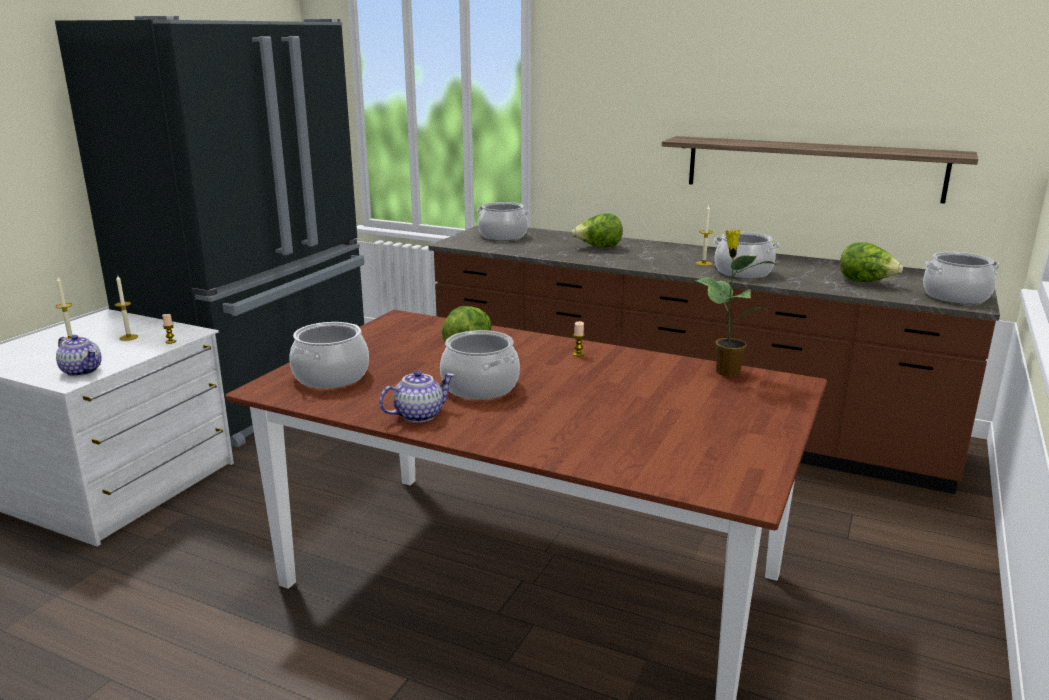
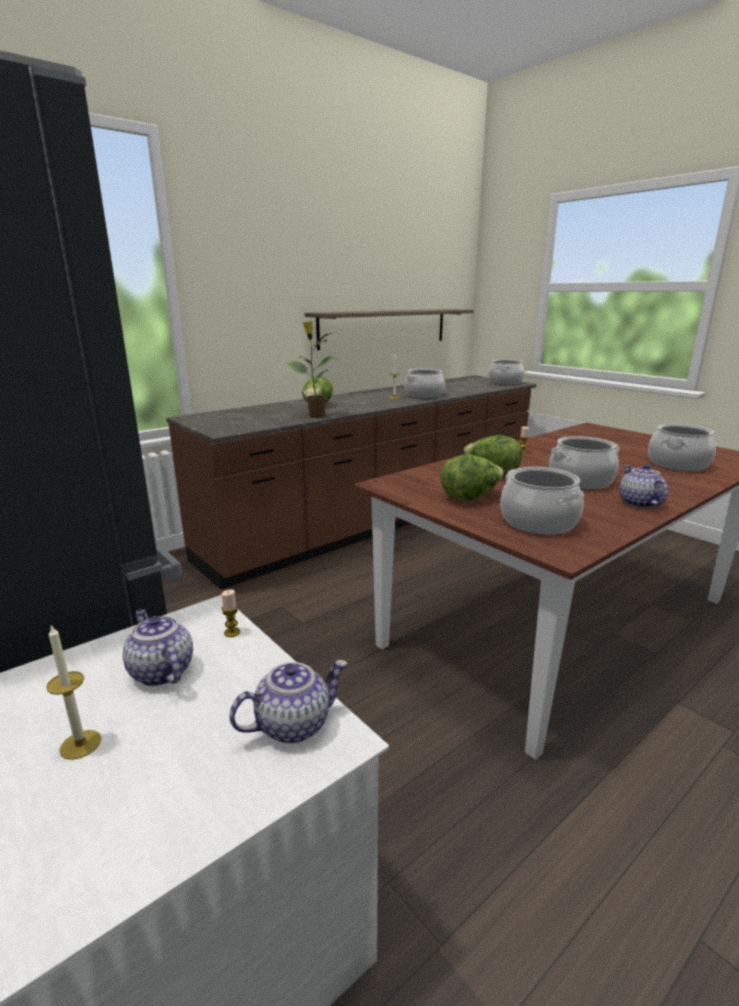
camera: 65 degrees left, 0 degrees up
(129, 337) = (160, 671): candle -> teapot
(503, 236) = (231, 418): cooking pot -> cooking pot (677, 464)
(726, 371) = (569, 433): potted plant -> potted plant (316, 416)
(866, 282) = (468, 386): lettuce -> lettuce (470, 498)

